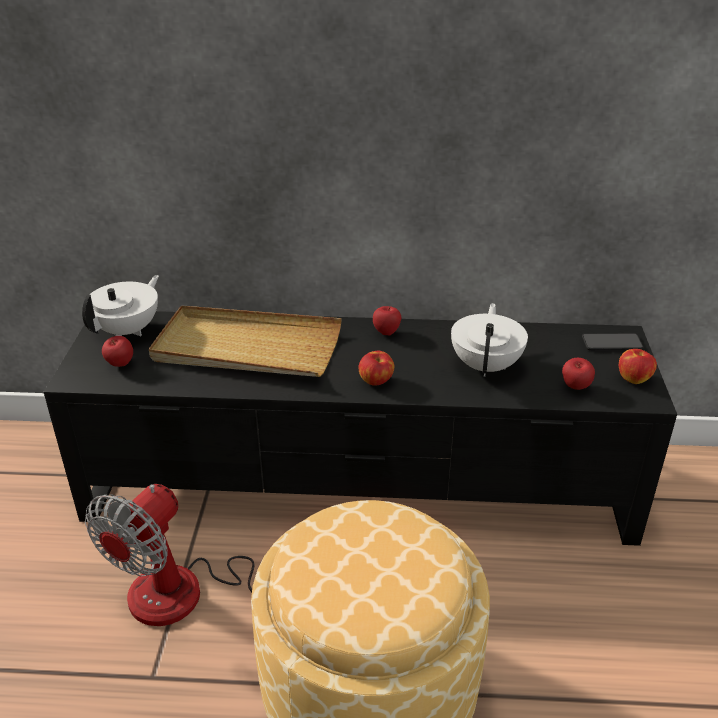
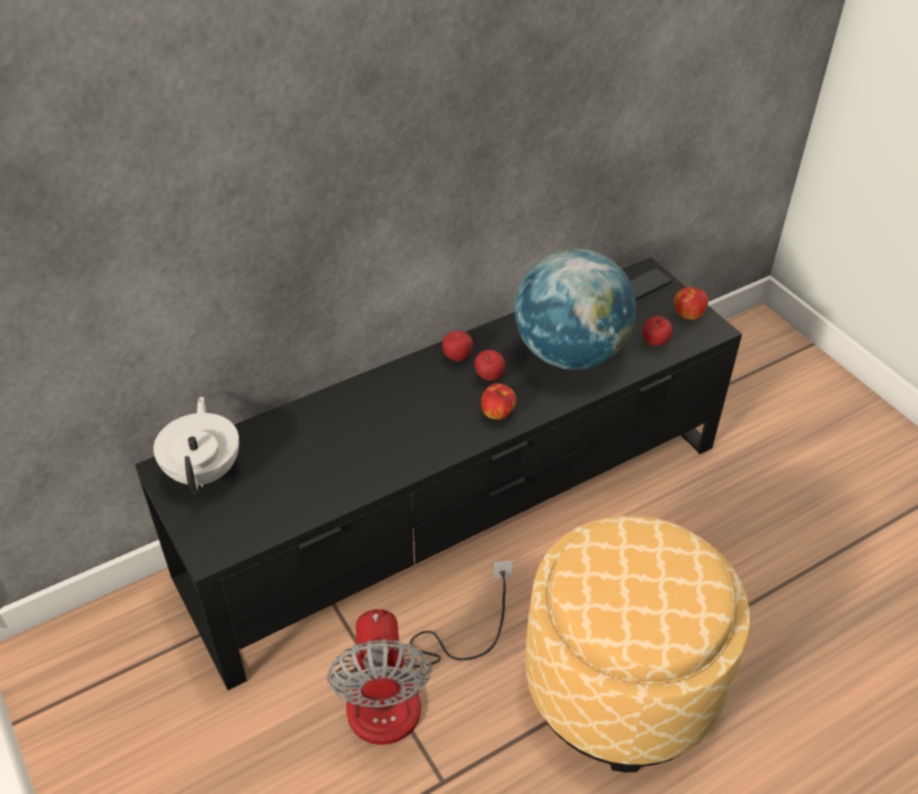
camera: 35 degrees left, 10 degrees up
(120, 365) = (242, 513): apple -> apple (489, 378)
(246, 348) = (347, 434): beige tray -> none
(486, 365) = (570, 353): white teapot -> globe

